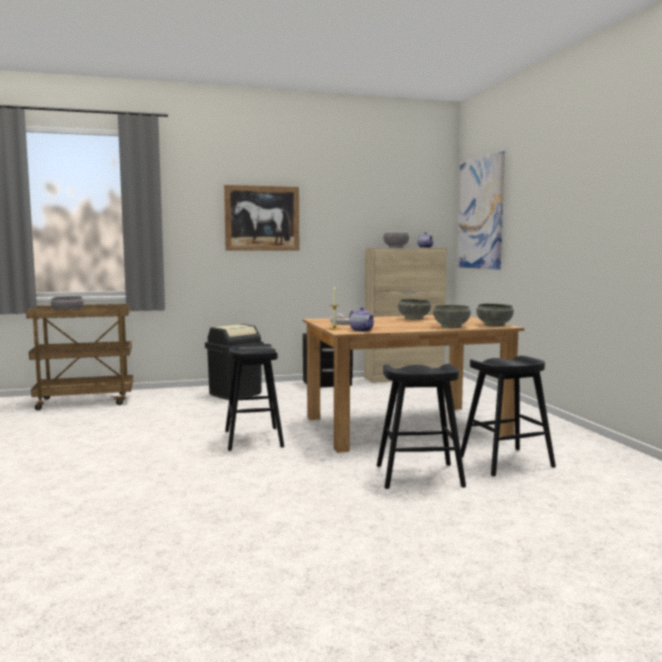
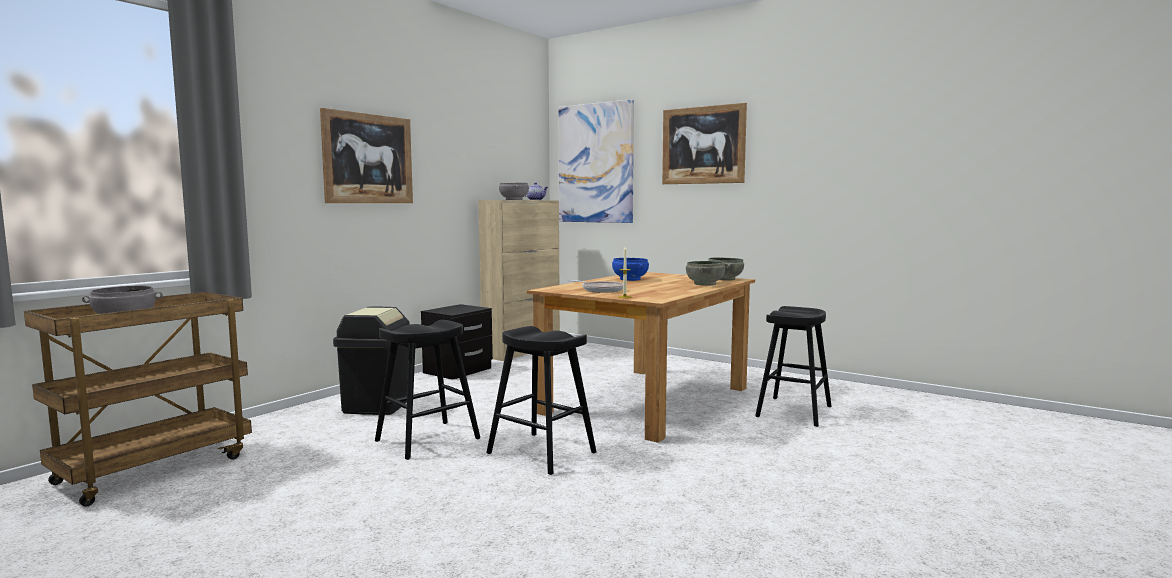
camera: 40 degrees left, 0 degrees up
(362, 330) = (660, 296): teapot -> none
(413, 318) = (629, 279): grey bowl -> blue bowl
(419, 476) = (774, 443): black stool -> black stool (428, 439)
(546, 191) = (703, 145): none -> picture

